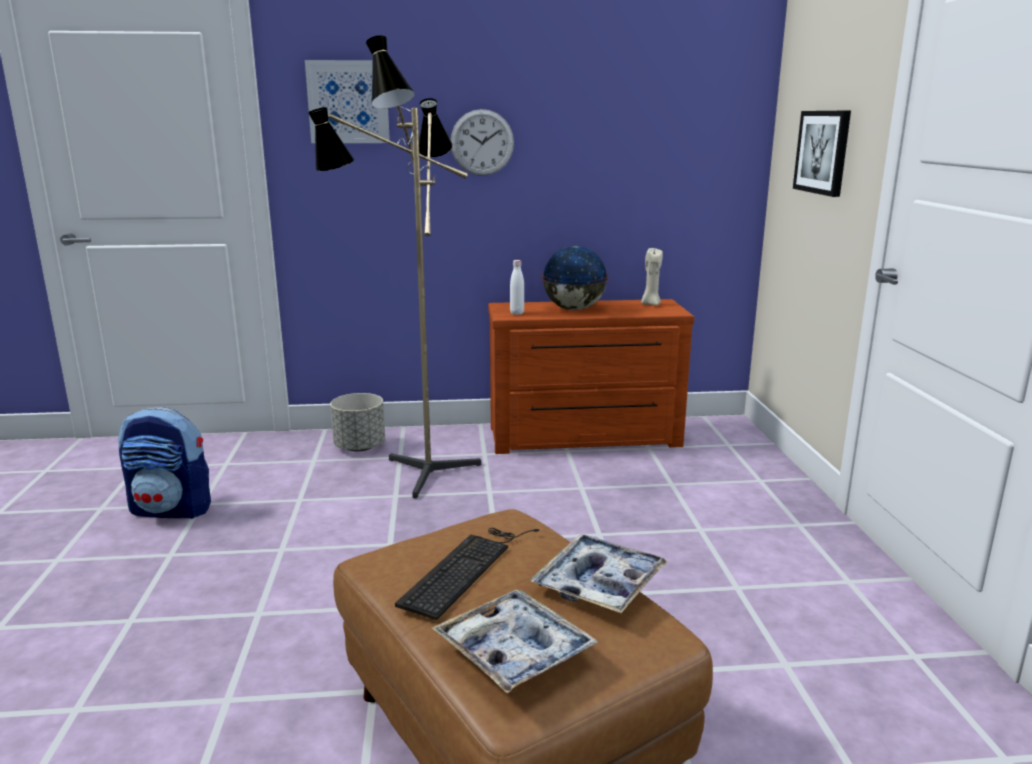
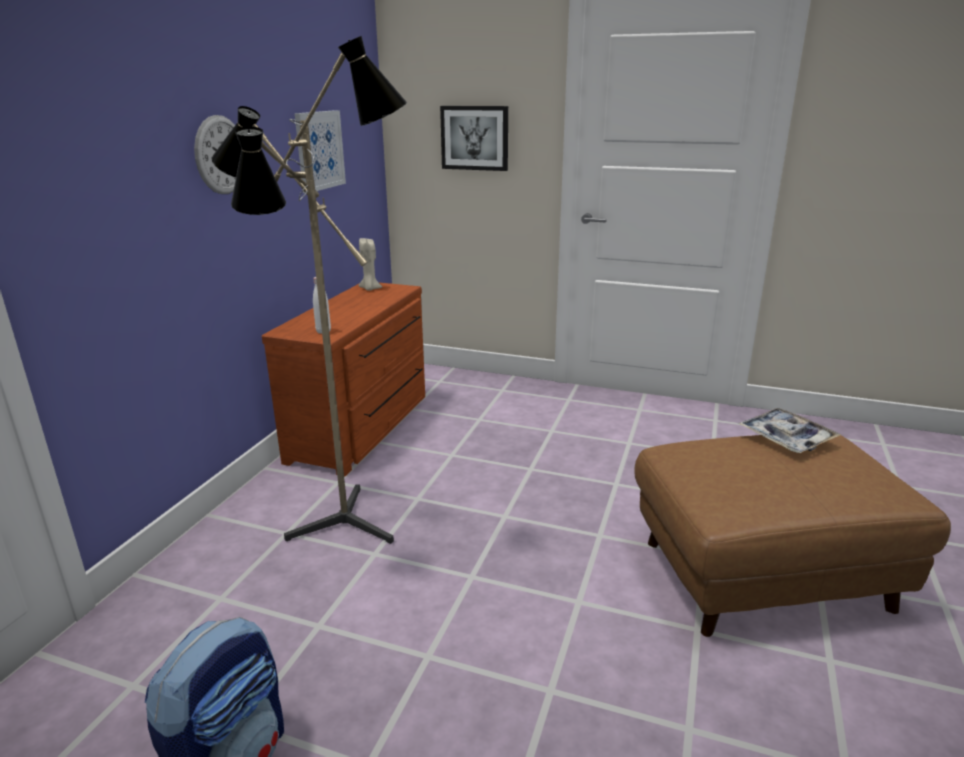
camera: 65 degrees left, 5 degrees up
(348, 102) = (80, 113): picture -> picture (319, 150)
(360, 447) = (226, 555): grey planter -> none
(467, 567) = (758, 476): keyboard -> none
(514, 650) = (864, 481): tray -> none
(573, 309) = (344, 312): globe -> none

